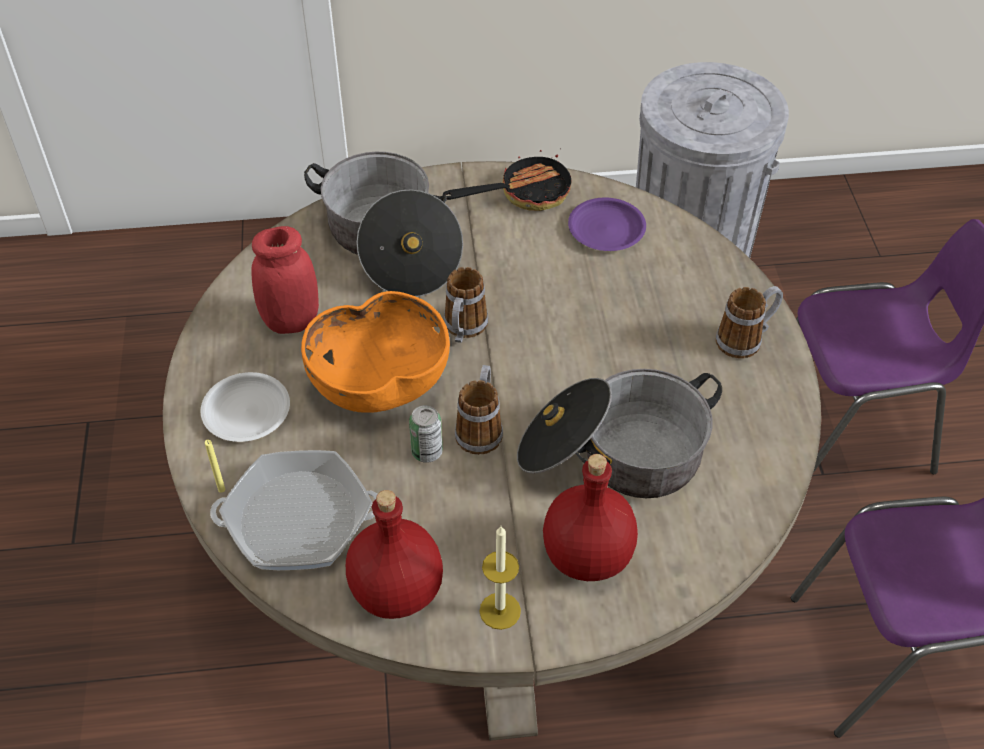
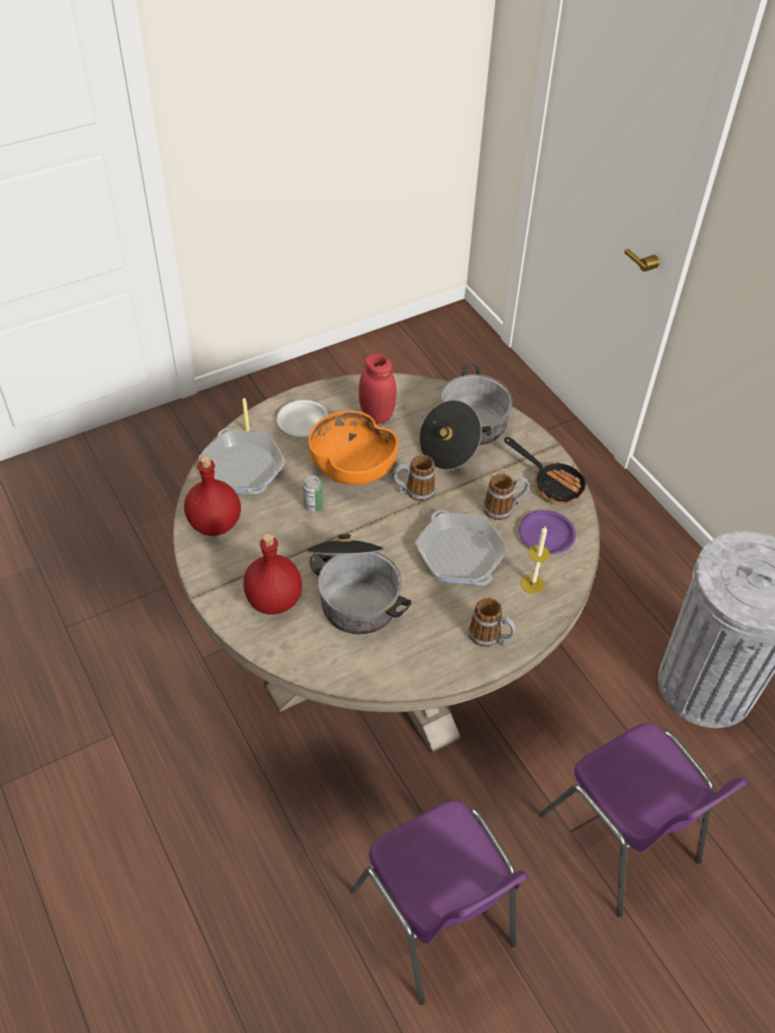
camera: 65 degrees right, 0 degrees up
(480, 428) = (342, 523): mug -> mug (503, 508)
(500, 611) = (221, 571): candle -> candle (532, 584)
(598, 321) = (460, 554): none -> frying pan

